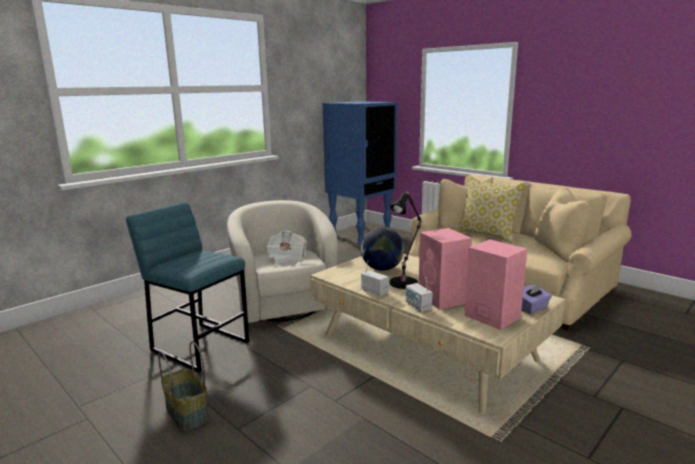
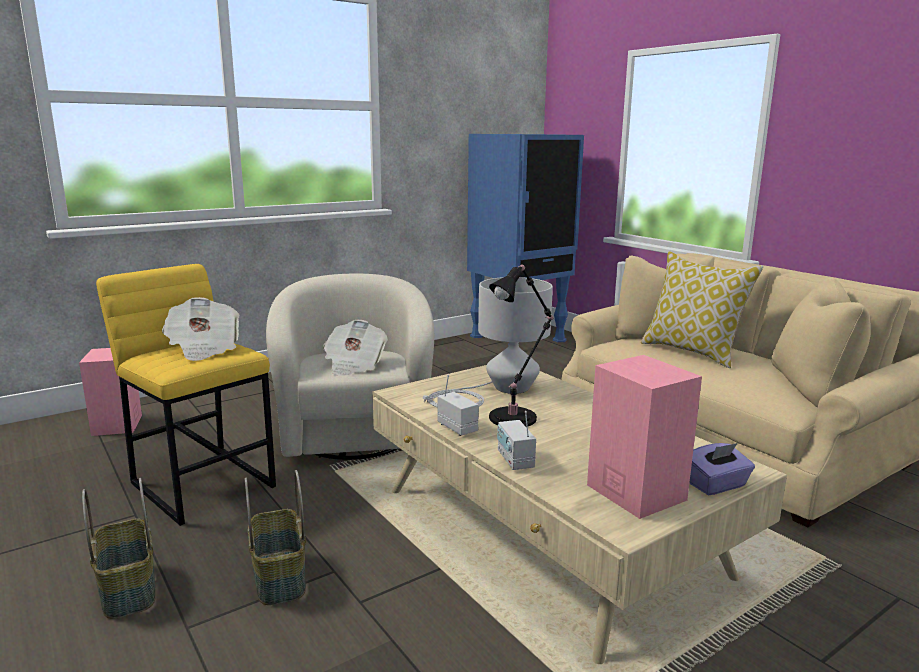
camera: 10 degrees right, 0 degrees up
(198, 345) = (201, 483): blue stool -> yellow stool
(202, 257) = (204, 348): none -> newspaper
(278, 393) = (278, 577): none -> basket
(382, 269) = (490, 392): globe -> grey table lamp
(443, 299) = (564, 452): pink speaker -> pink speaker (117, 426)

